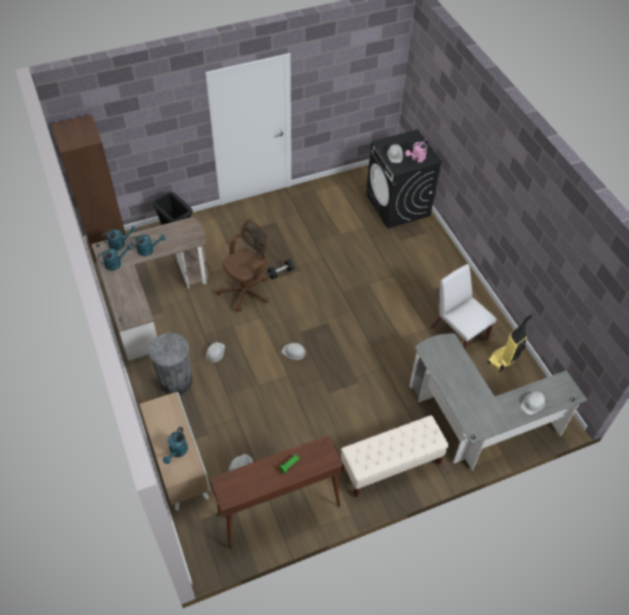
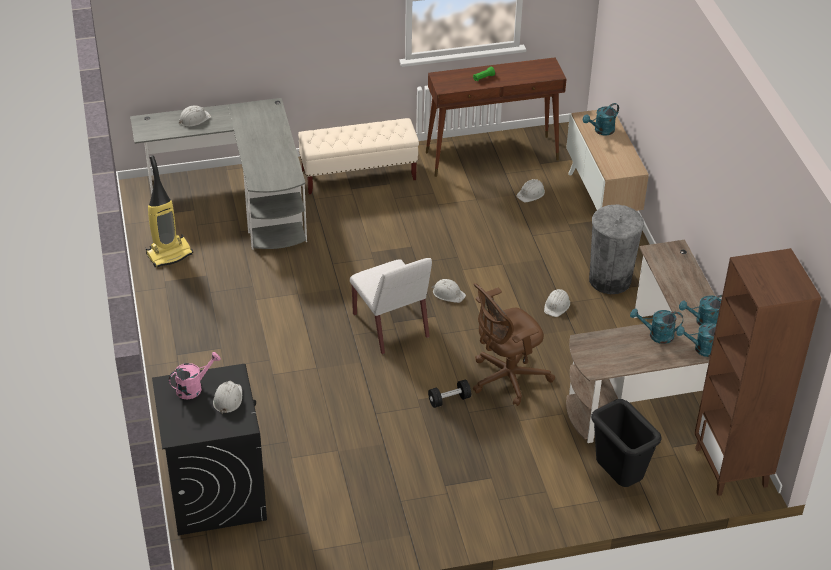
camera: 170 degrees left, 10 degrees down
(177, 452) = (601, 131): turquoise watering can -> turquoise watering can turned 150 degrees counterclockwise
(458, 333) = (213, 289): white chair -> white chair (391, 326)

